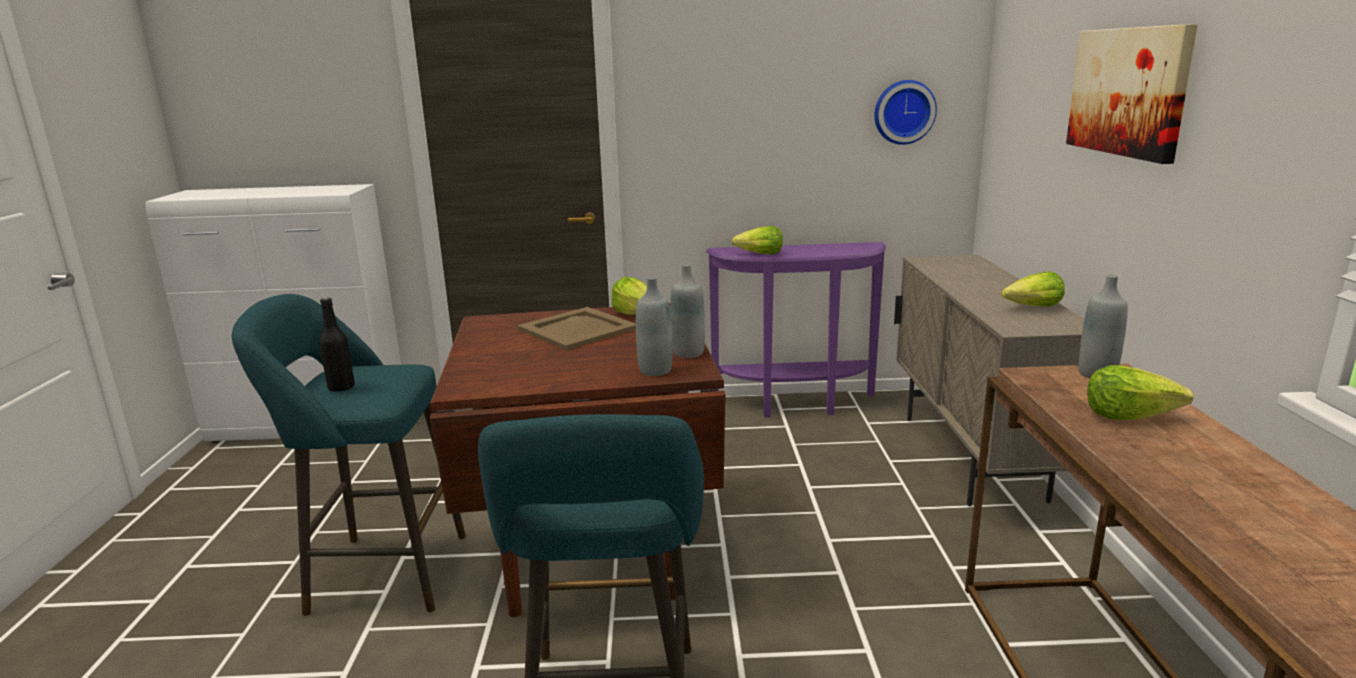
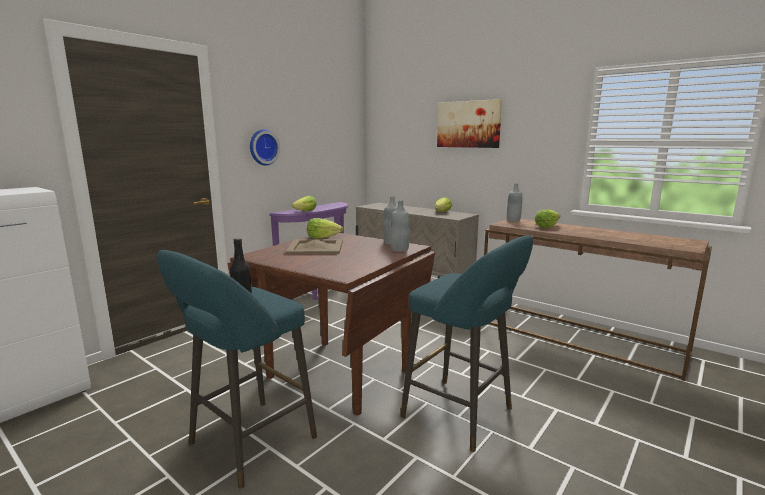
camera: 50 degrees left, 5 degrees down
(903, 112) = (341, 139): wall clock -> wall clock (263, 147)

